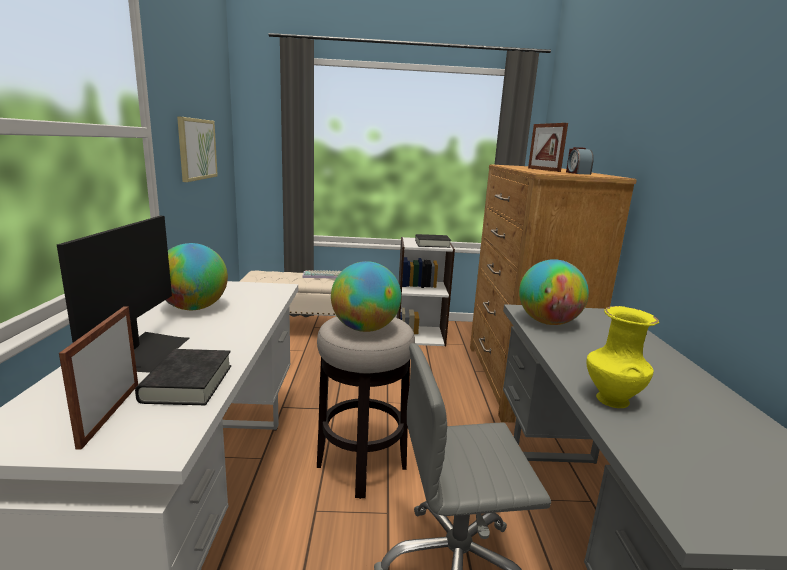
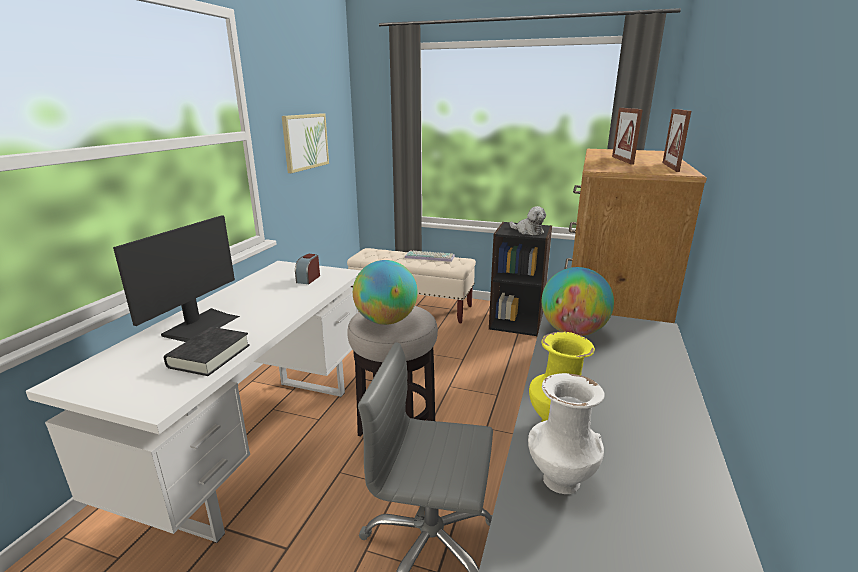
camera: 20 degrees right, 5 degrees up
(110, 413) = (145, 373): picture frame -> picture frame (670, 167)
(194, 308) = (262, 289): globe -> none
(420, 335) = (516, 322): white bookcase -> black bookcase
(432, 244) = (528, 231): black book -> plush toy
(577, 173) = (648, 167): alarm clock -> alarm clock (308, 279)
(661, 446) = (559, 481): none -> white vase

